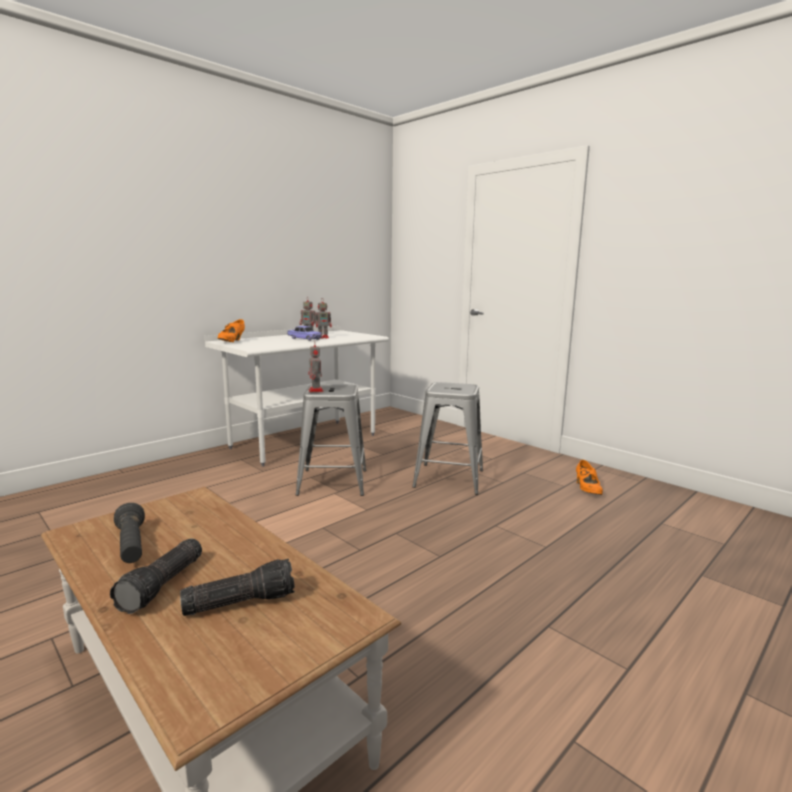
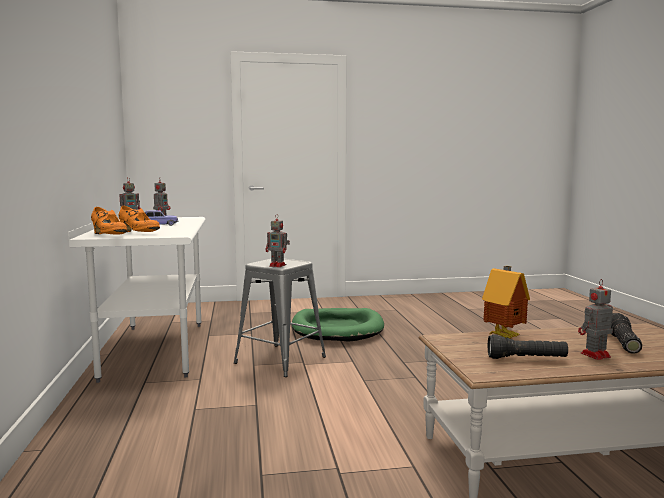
camera: 55 degrees left, 5 degrees down
(164, 585) = (594, 355): flashlight -> toy robot
(224, 522) = (504, 336): none -> toy house
(448, 478) = (337, 329): grey stool -> green dog bed
(587, 490) = (409, 307): orange shoe -> orange shoe (138, 233)

